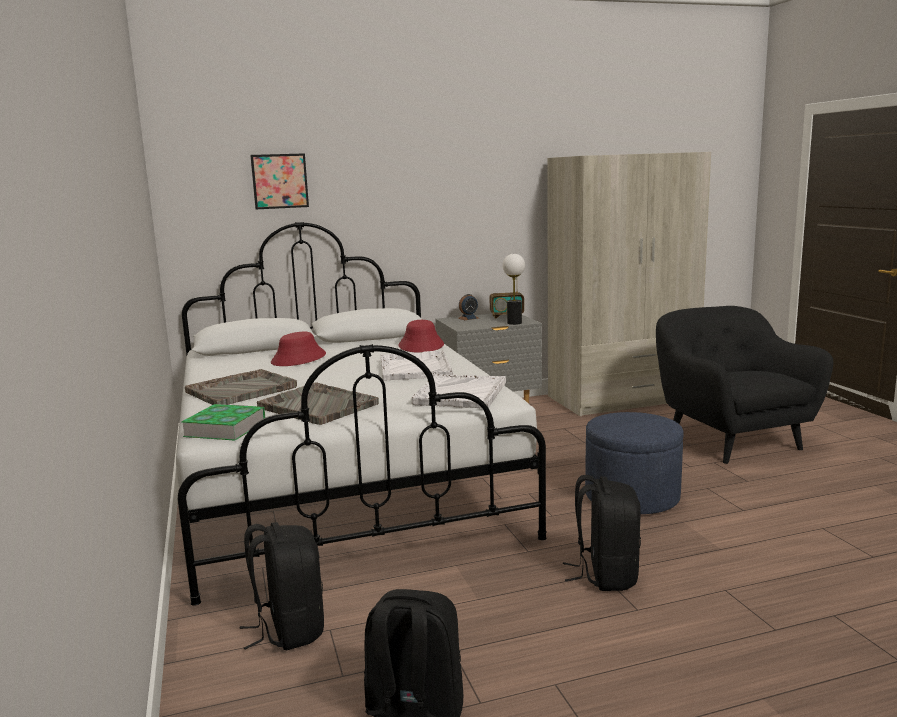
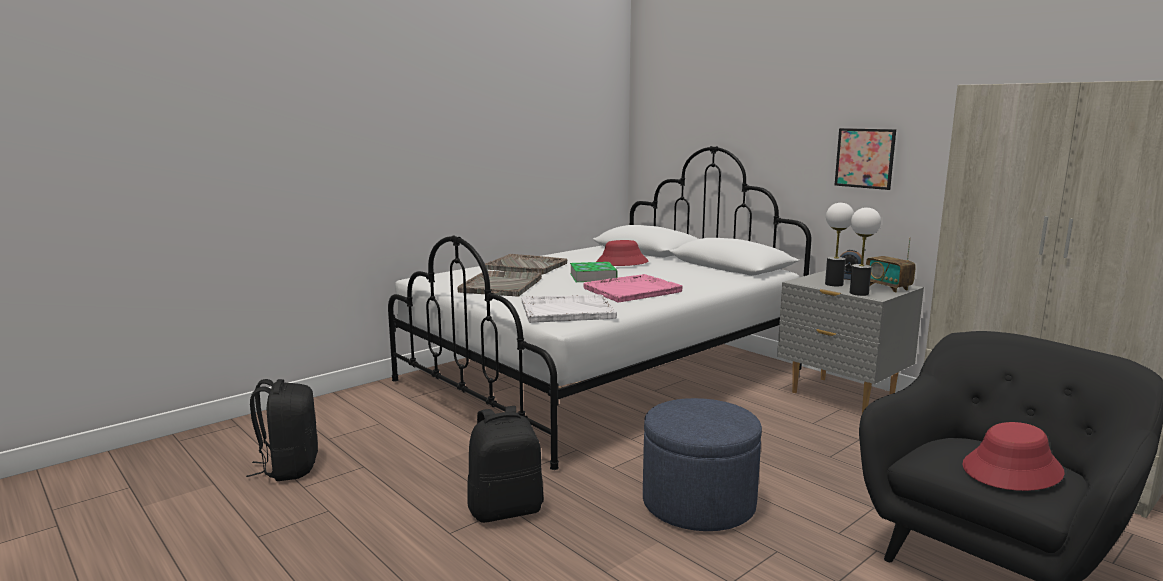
camera: 65 degrees right, 0 degrees up
(225, 428) = (439, 277): book -> book (593, 277)
(280, 181) = (710, 107): picture -> picture (864, 158)
(288, 630) = (376, 412): black backpack -> none
(415, 367) = (633, 290): white tray -> pink tray
(421, 345) = (713, 281): red hat -> red hat (1012, 470)
(481, 323) = (833, 284): none -> table lamp

